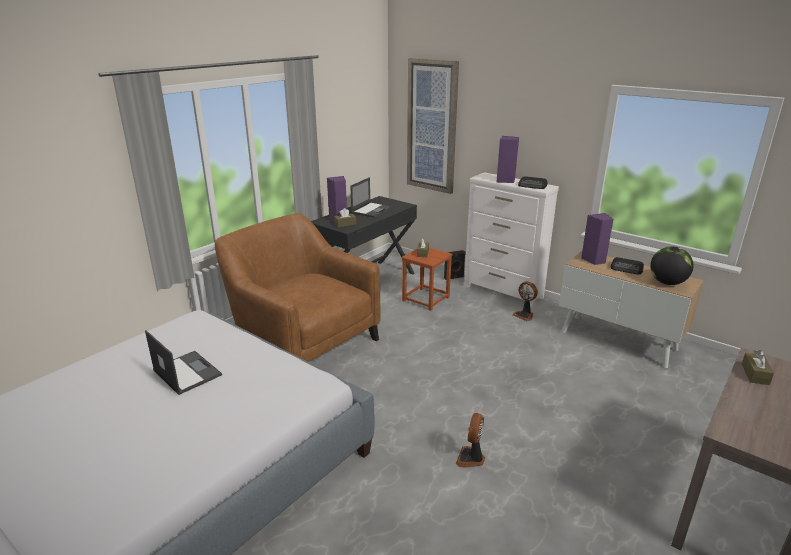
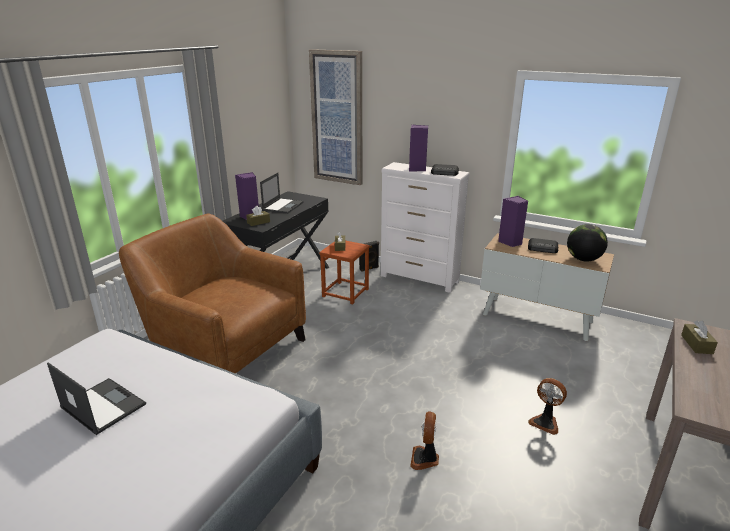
camera: 10 degrees left, 0 degrees up
(524, 315) = (445, 301): fan -> fan (545, 422)

